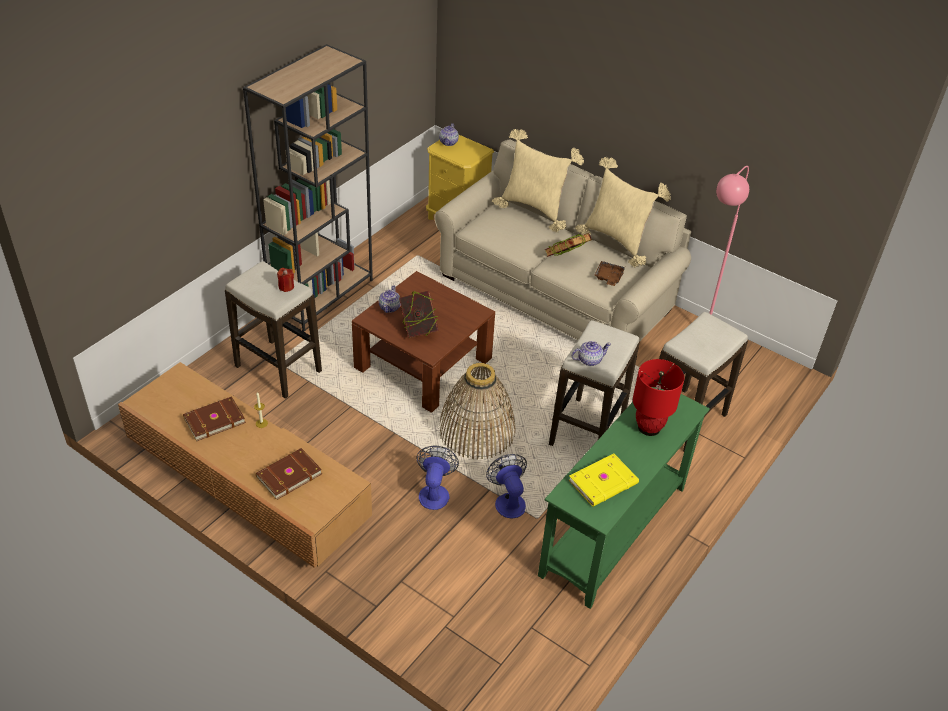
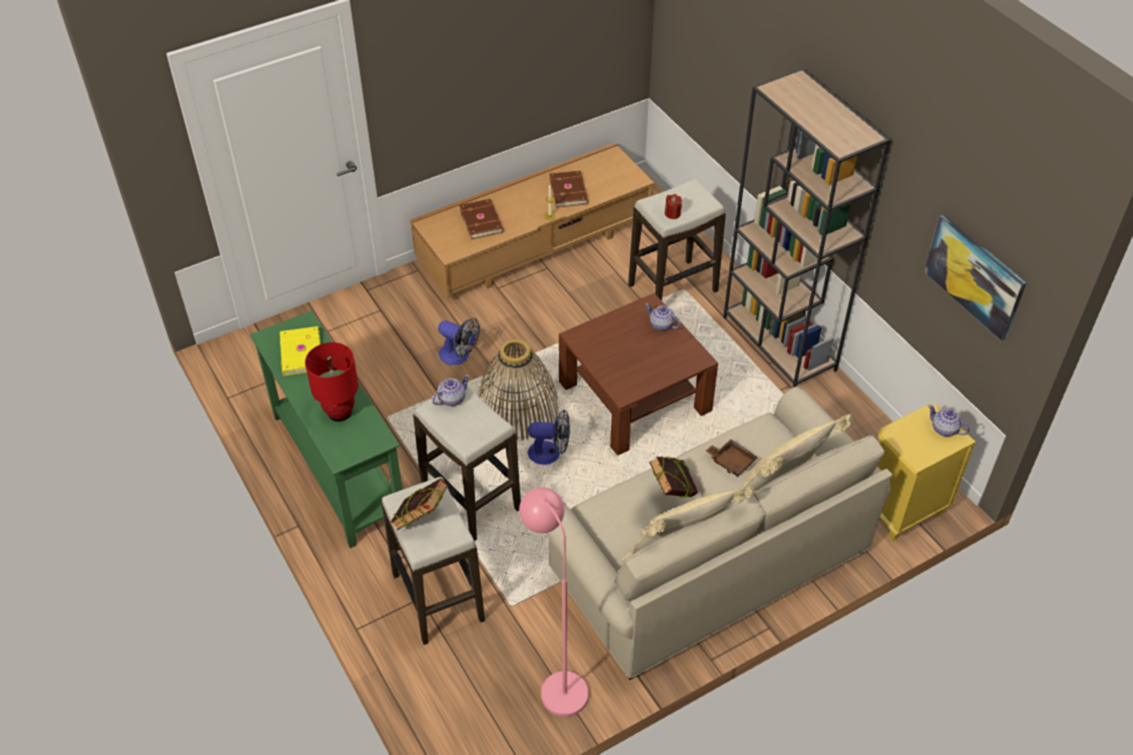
camera: 115 degrees right, 5 degrees up
(396, 56) = (975, 276): none -> picture
(418, 329) = (617, 337): book -> book (421, 520)
(508, 501) = (419, 404): fan -> fan (550, 453)
(589, 360) = (451, 399): teapot -> teapot turned 135 degrees counterclockwise
(608, 277) = (619, 520): brown tray -> brown tray (731, 461)

